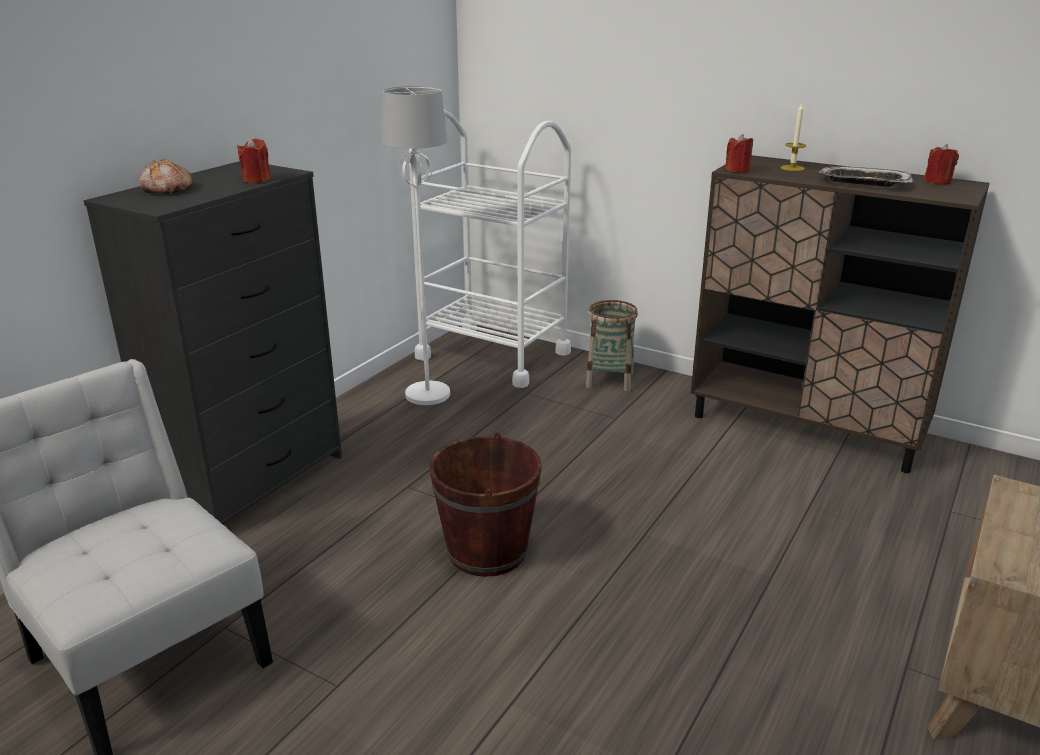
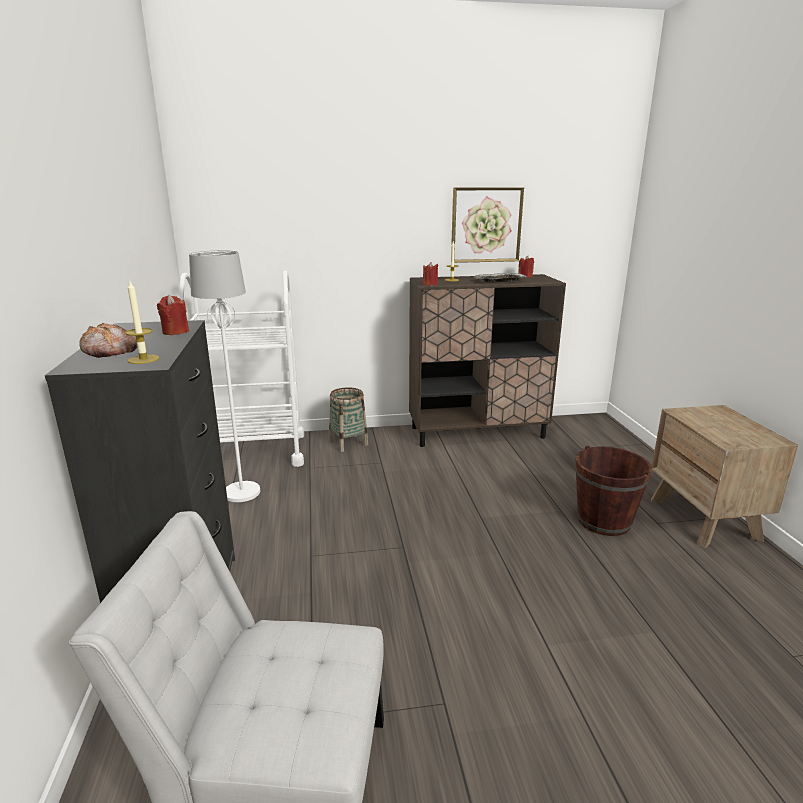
camera: 40 degrees left, 5 degrees down
(166, 202) = (143, 359): none -> candle
(487, 551) = (415, 569): brown bucket -> brown bucket (604, 521)
(888, 81) = (486, 225): none -> picture

